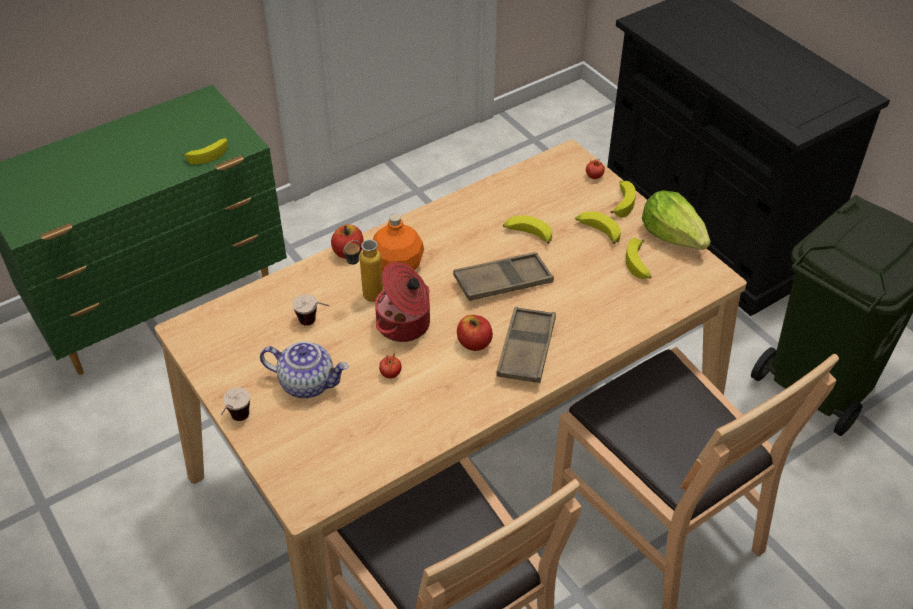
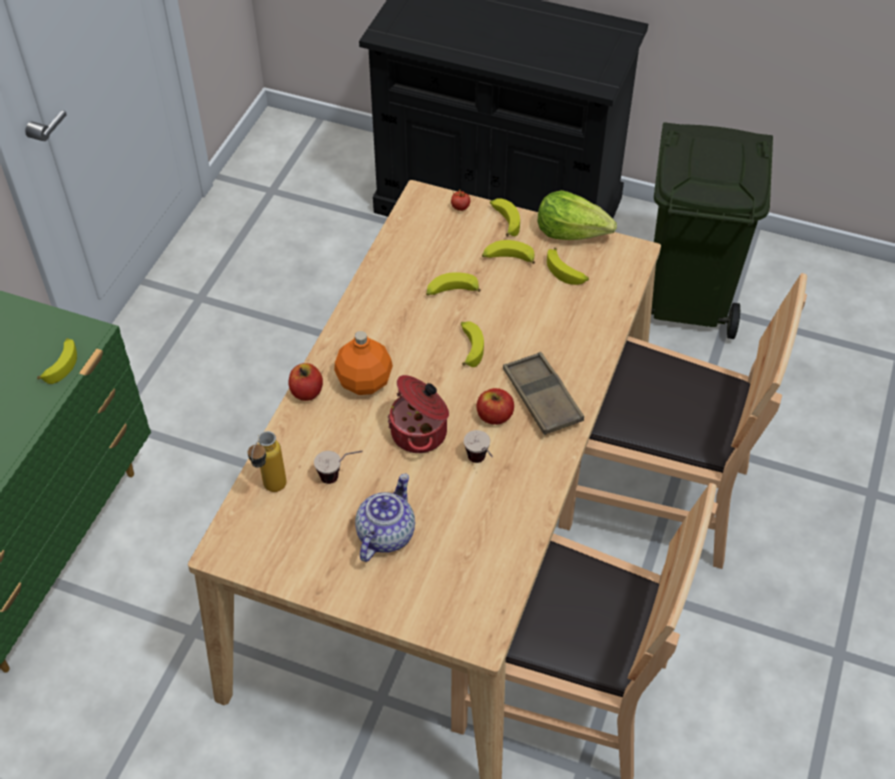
camera: 35 degrees left, 5 degrees up
(236, 423) = (356, 607): cup -> cup (481, 464)
(308, 383) = (385, 533): teapot -> teapot turned 45 degrees counterclockwise
(365, 299) = (364, 427): bottle -> bottle (271, 491)
(390, 374) = (449, 484): tomato -> none
(503, 282) = (469, 347): brown tray -> banana

